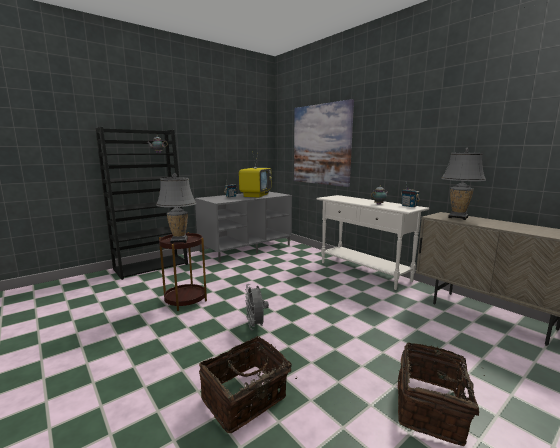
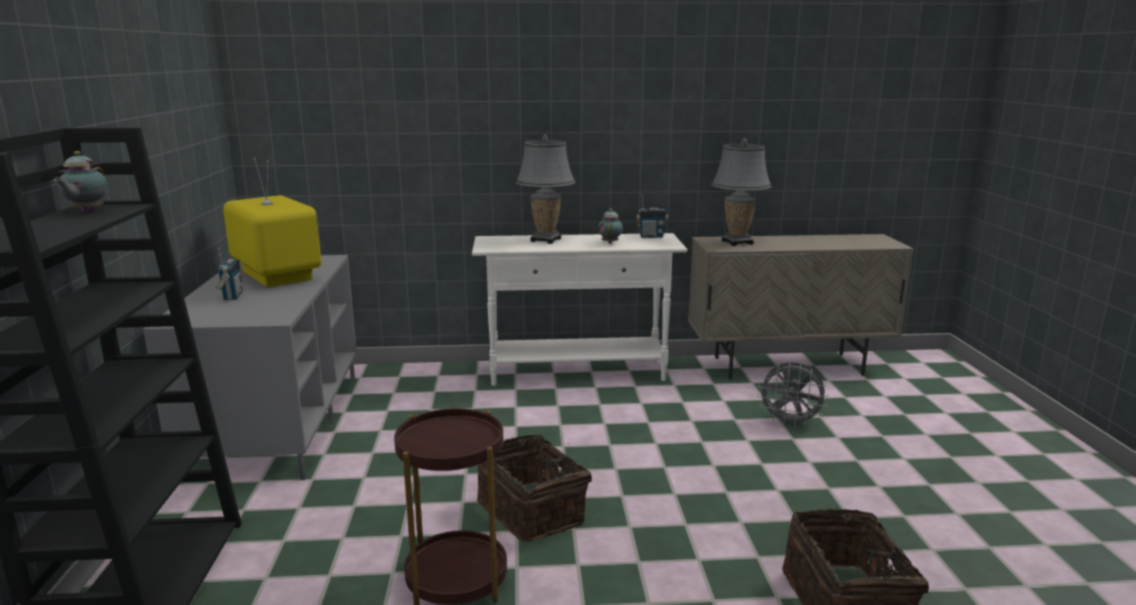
camera: 55 degrees left, 5 degrees up
(179, 241) = (447, 440): grey table lamp -> grey table lamp (546, 240)
(255, 326) = (654, 530): grey fan -> grey fan (790, 422)
(321, 144) = (409, 127): picture -> none
(431, 409) = (927, 484): basket -> basket (533, 511)

